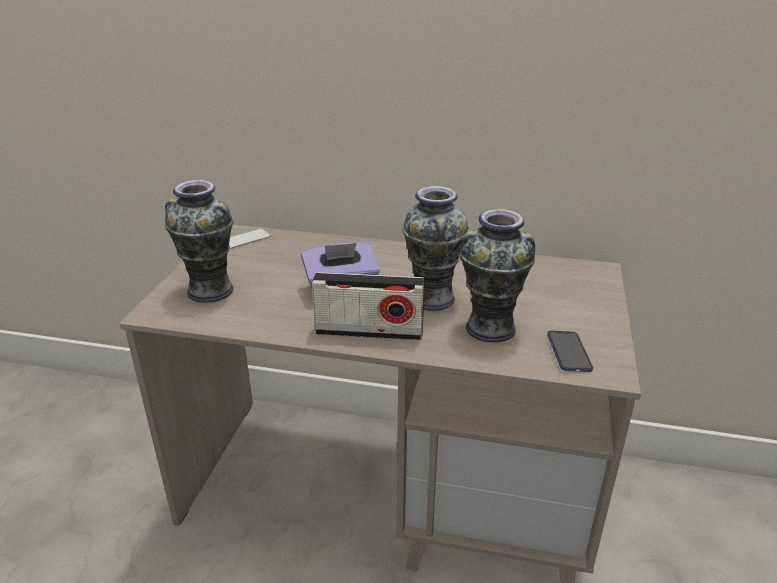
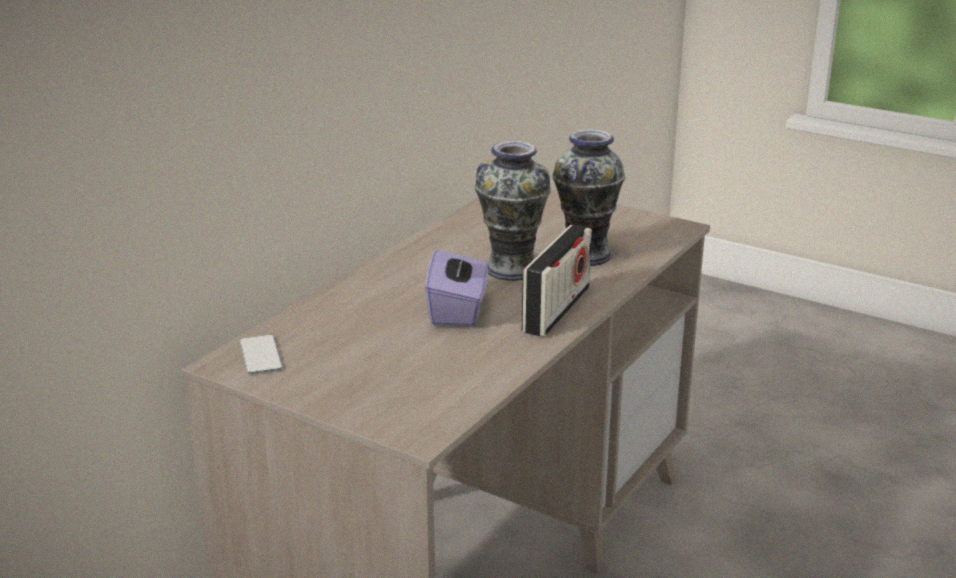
camera: 70 degrees left, 5 degrees down
(210, 291) = (394, 391): vase -> none
(568, 352) = (643, 234): phone -> none

